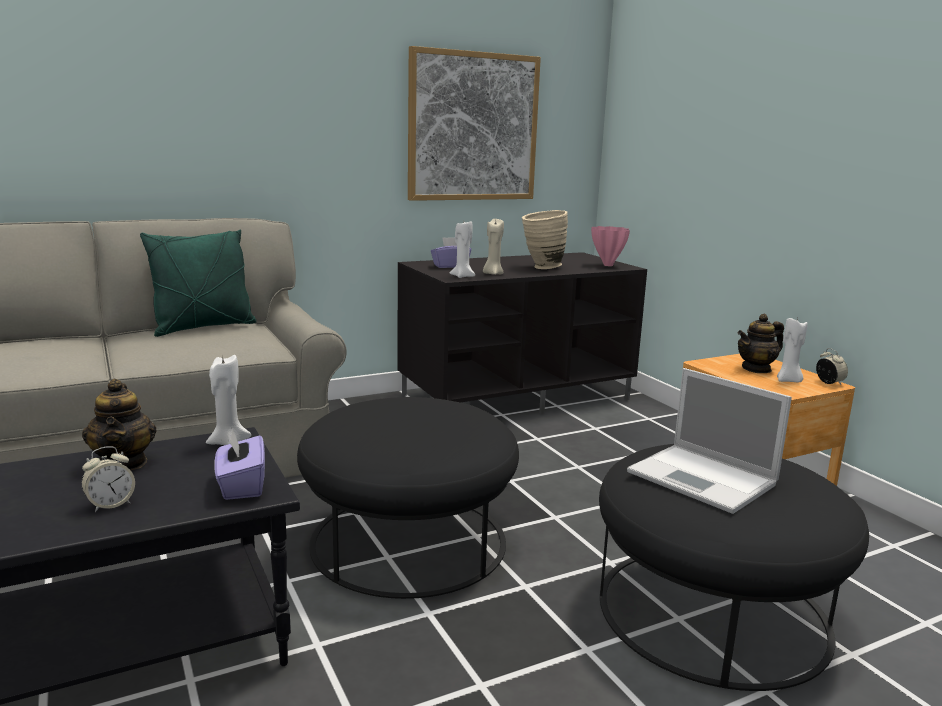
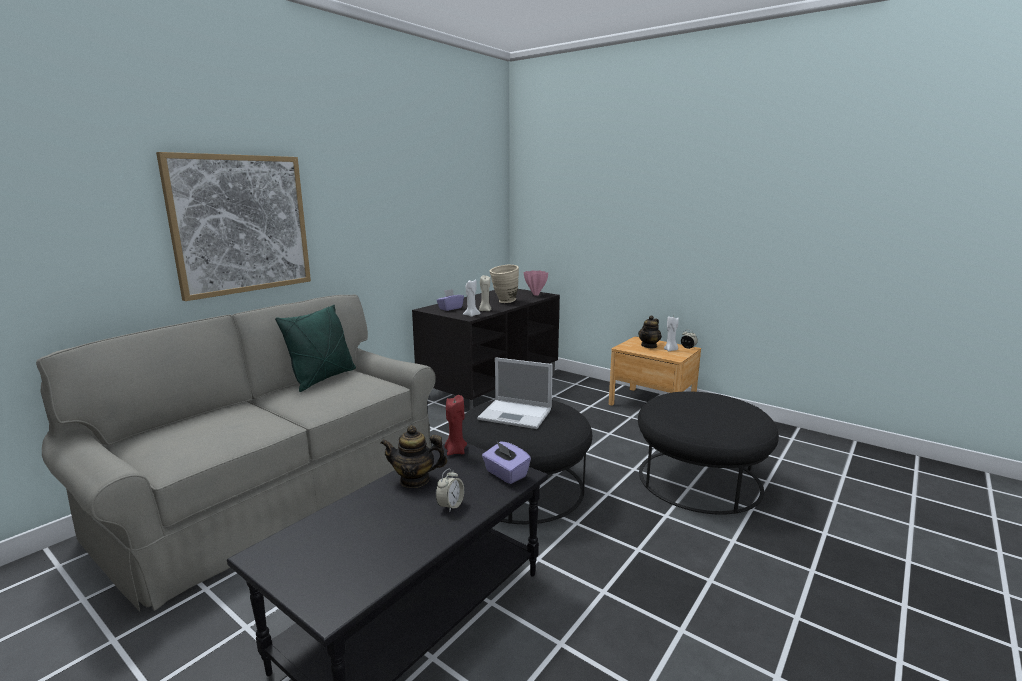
camera: 25 degrees left, 0 degrees up
(124, 463) = (415, 480): teapot -> teapot turned 135 degrees clockwise
(228, 442) = (455, 451): white candle -> red candle
(473, 127) = (445, 214): picture -> picture (241, 224)
(704, 479) = (697, 411): laptop -> laptop (516, 414)

